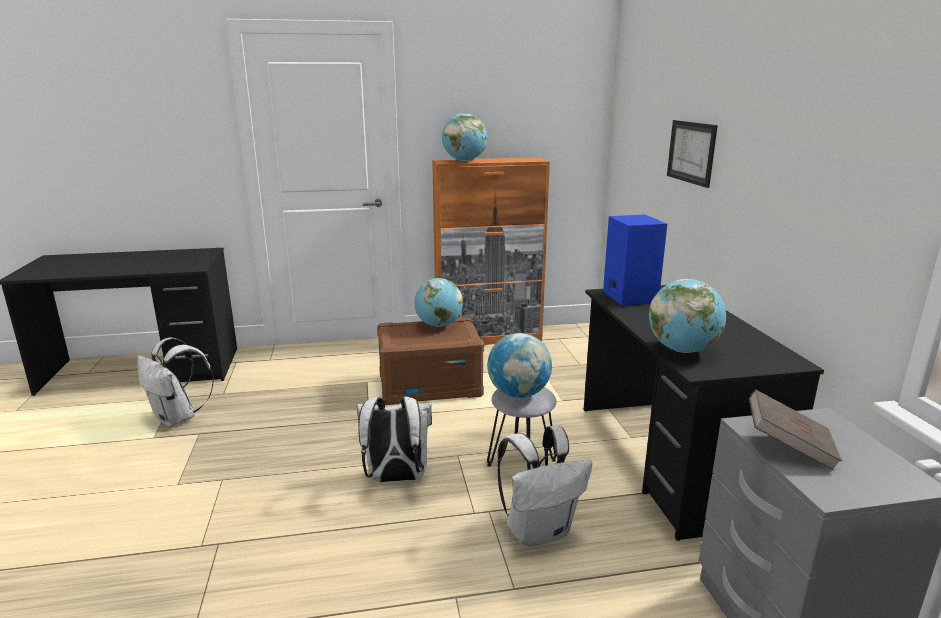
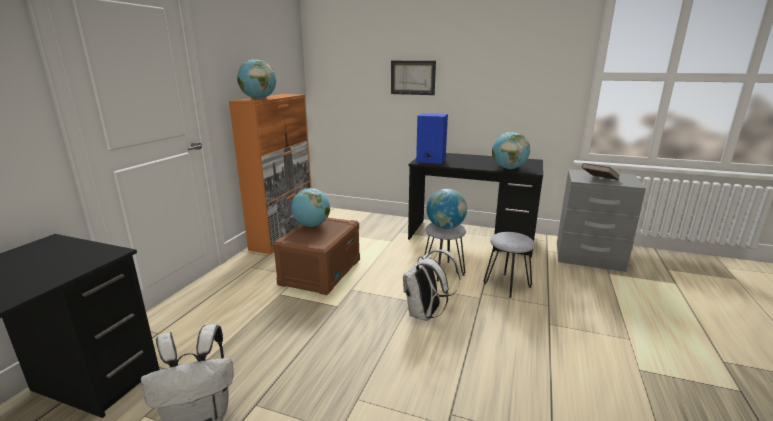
camera: 60 degrees left, 0 degrees up
(539, 530) = (507, 285): white backpack -> grey stool

